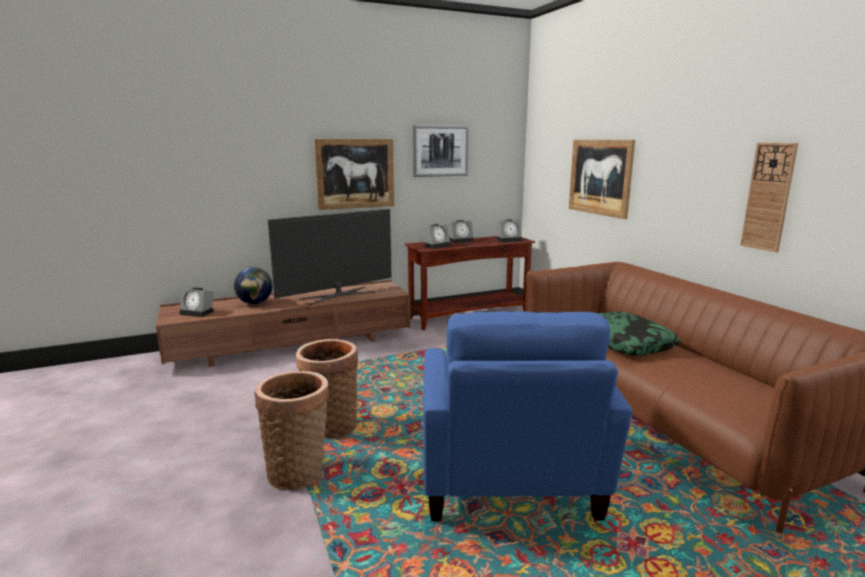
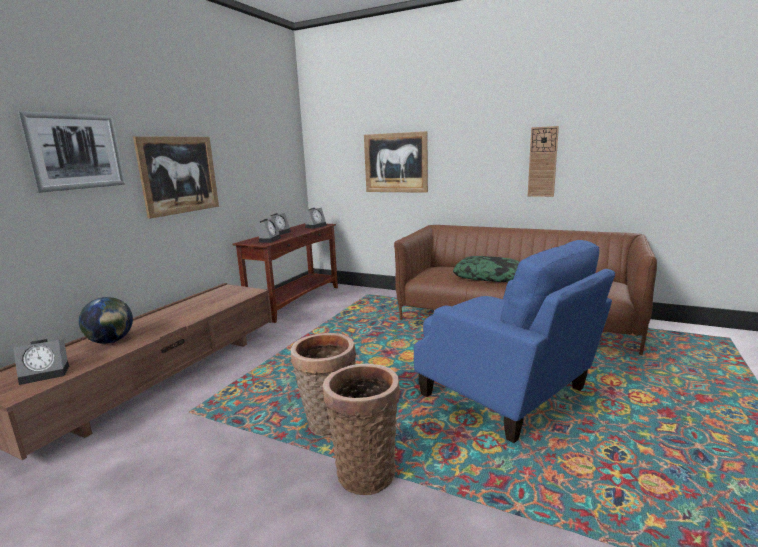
camera: 40 degrees left, 0 degrees up
(338, 295) = (198, 308): television -> none
(440, 150) = (247, 148): picture -> picture (75, 151)

